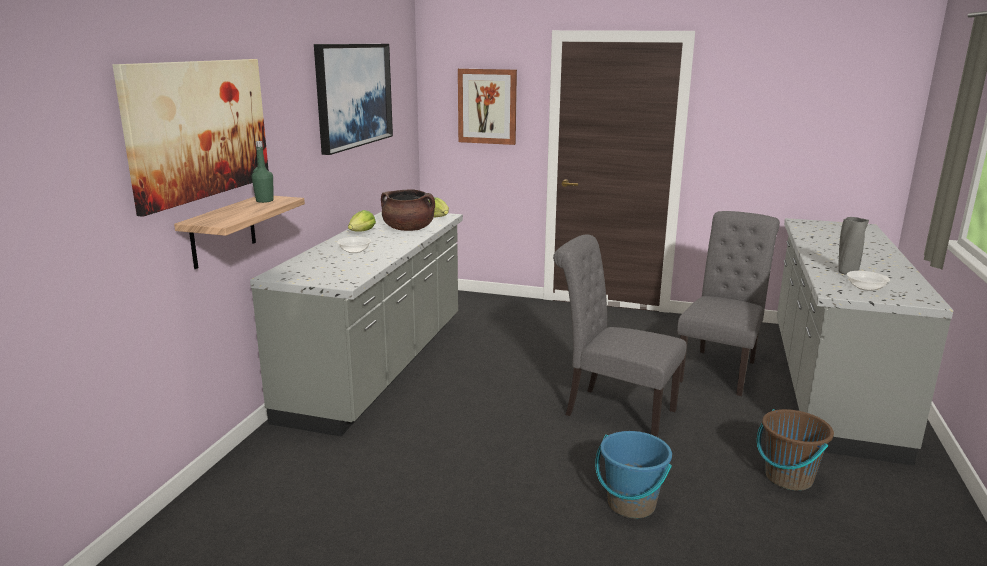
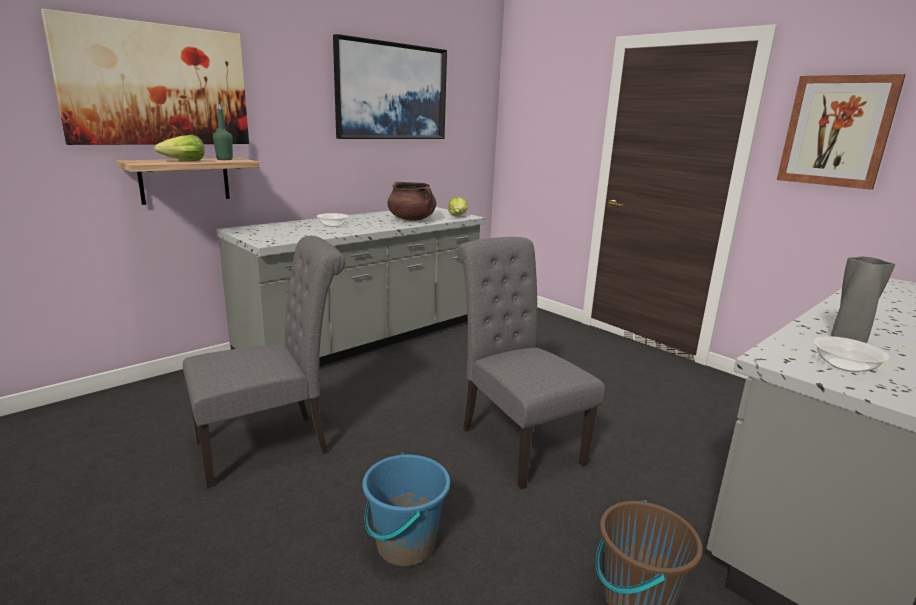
camera: 30 degrees right, 0 degrees up
(362, 232) = (371, 216): lettuce -> lettuce (184, 161)
(487, 106) = (551, 120): picture -> picture (836, 131)
(720, 369) = (698, 439): grey chair -> grey chair (272, 445)

